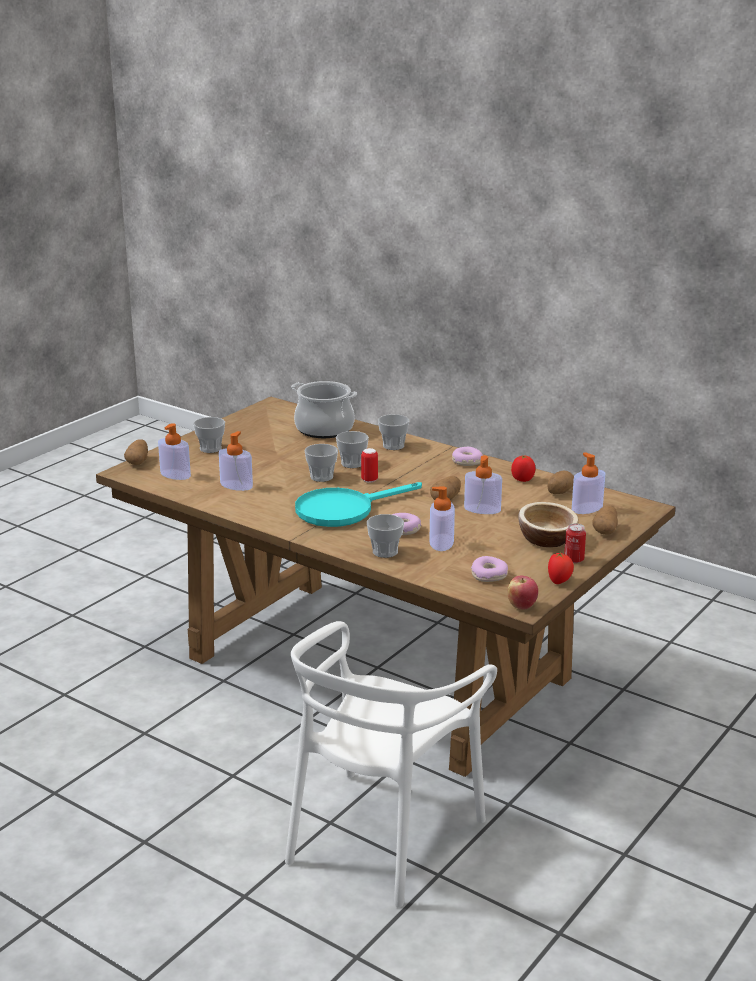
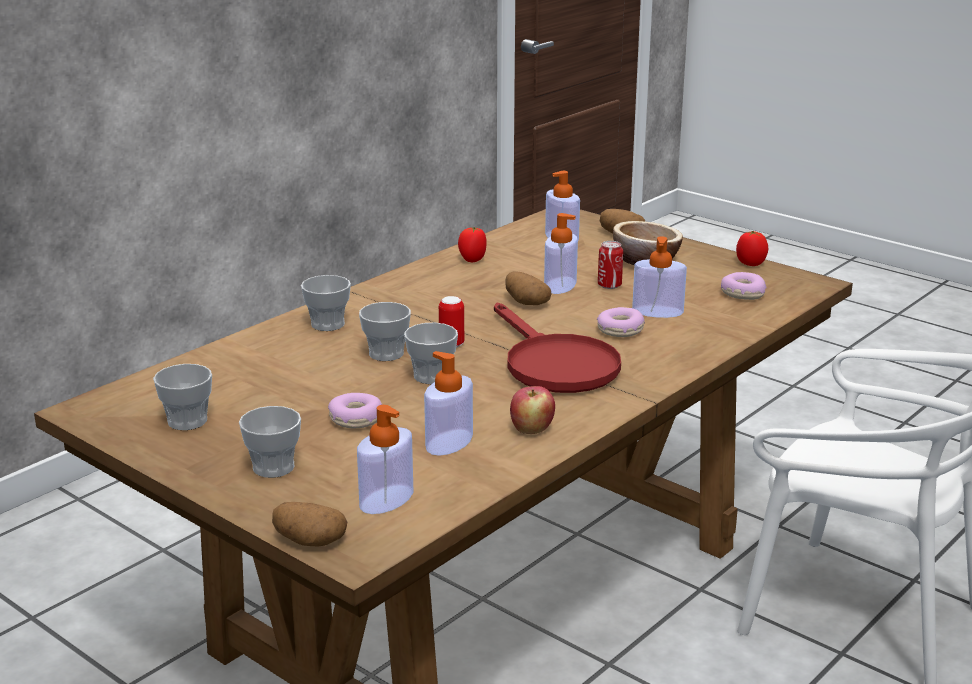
camera: 85 degrees left, 0 degrees up
(324, 429) = (232, 370): cooking pot -> none
(343, 510) = (554, 364): turquoise frying pan -> red frying pan
(385, 552) = (687, 343): cup -> cup (187, 421)
(466, 462) = (404, 284): donut -> donut (356, 419)
(521, 606) = (813, 284): apple -> apple (531, 430)
(559, 492) = (514, 246): potato -> none
(574, 559) = (696, 253): can -> can (609, 285)

